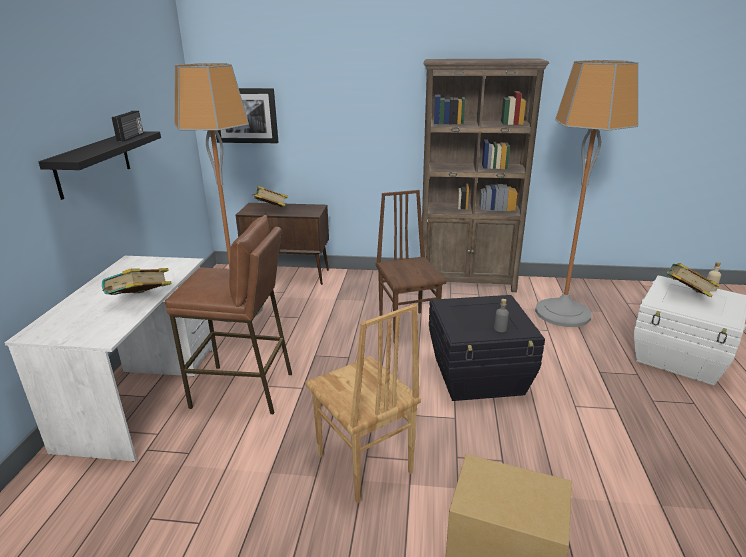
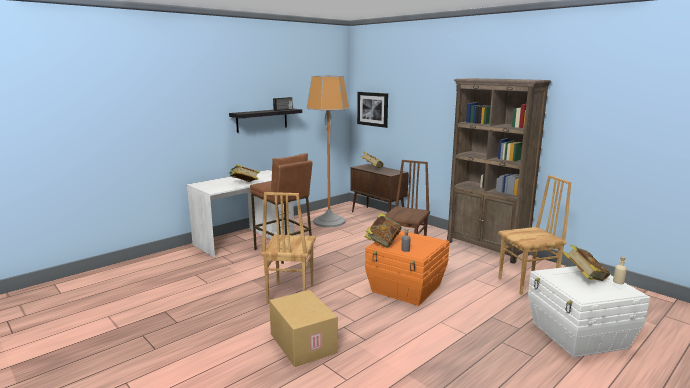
camera: 40 degrees right, 10 degrees down
(458, 328) = (383, 242): none -> book
(479, 376) = (406, 288): black storage box -> orange storage box
(563, 313) = (528, 284): floor lamp -> brown chair

